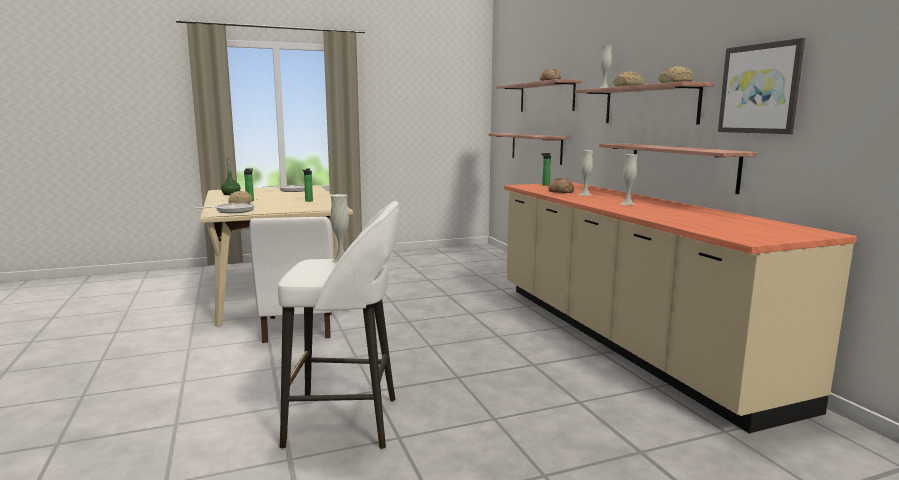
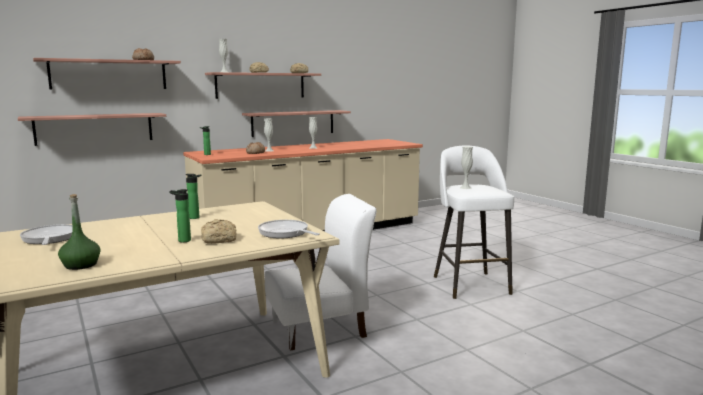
camera: 100 degrees left, 0 degrees up
(760, 89) = (337, 78): picture -> none

